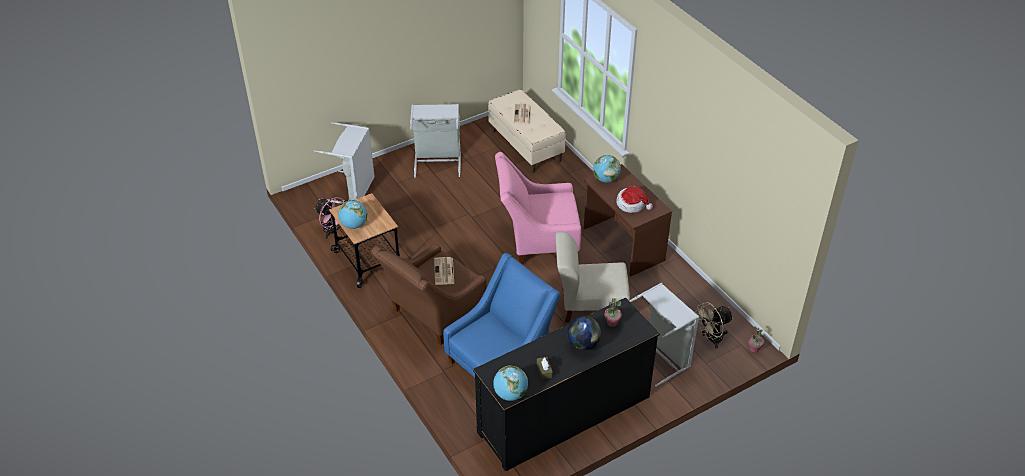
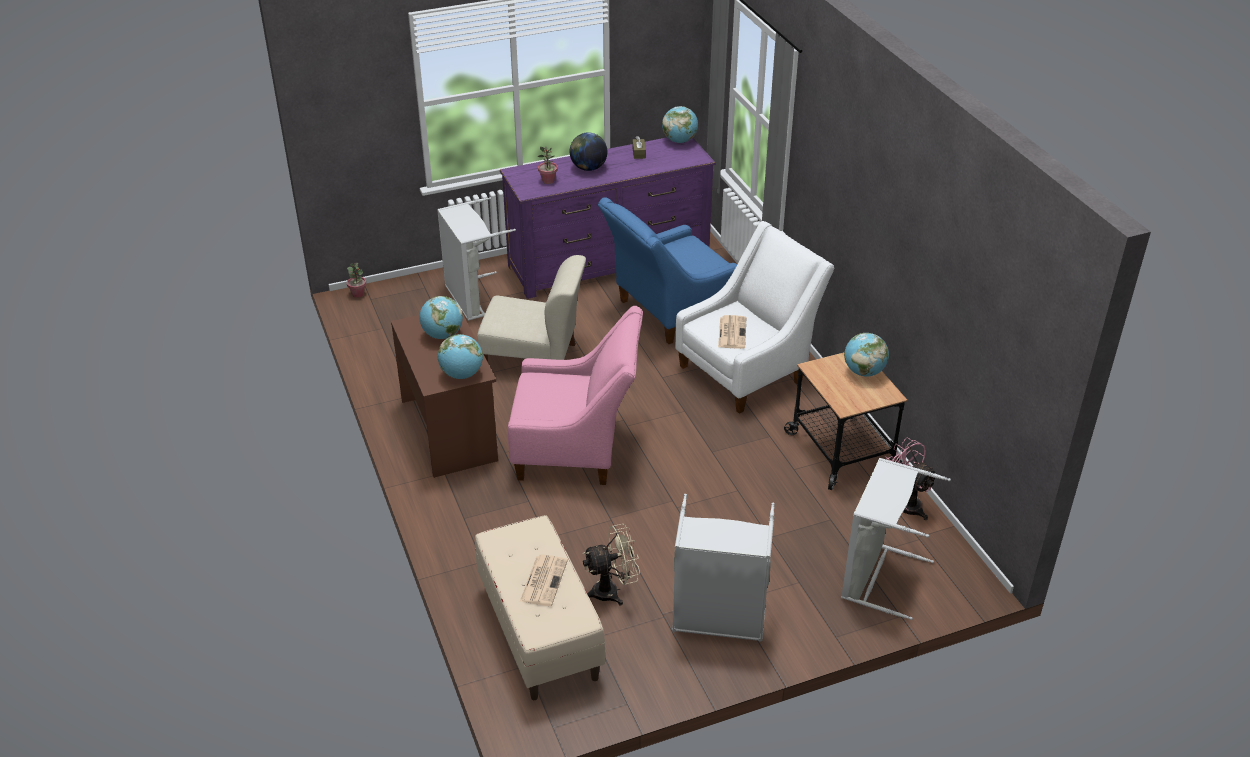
camera: 170 degrees left, 5 degrees down
(433, 315) = (748, 371): brown armchair -> white armchair
(564, 414) = (609, 262): black dresser -> purple dresser
(632, 204) = (442, 335): hat -> globe
(711, 339) = (402, 308): beige fan -> beige fan (612, 591)

